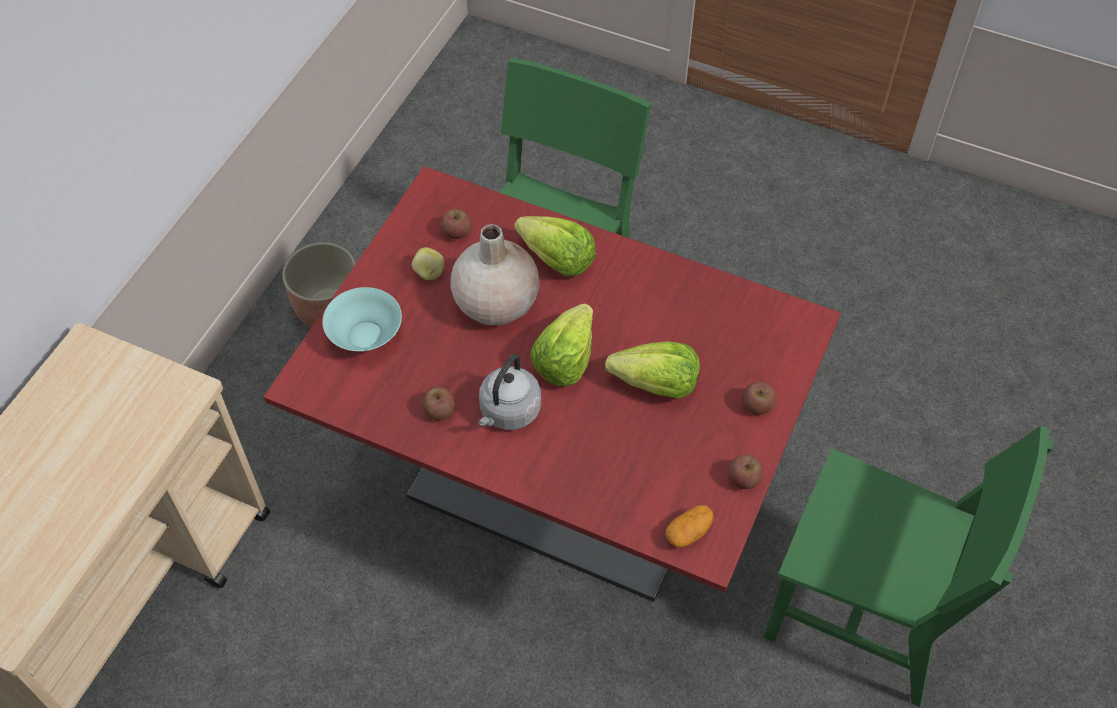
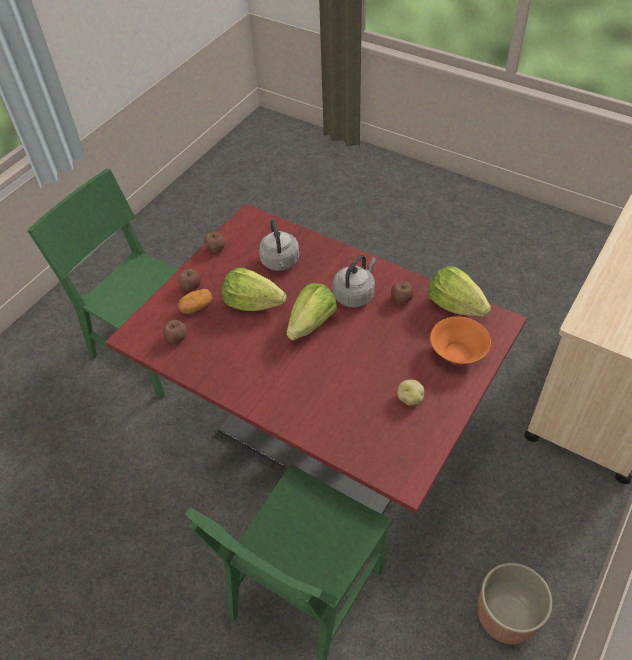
camera: 170 degrees left, 5 degrees down
(366, 336) = (457, 352): turquoise bowl -> orange bowl
(456, 232) = (386, 433): apple -> apple (176, 337)
(495, 302) = (357, 369): beige vase -> none
(556, 260) = (305, 400): lettuce -> lettuce (455, 305)
(632, 460) = (280, 262): none -> grey kettle
(689, 532) = (257, 226): potato -> potato (196, 307)

